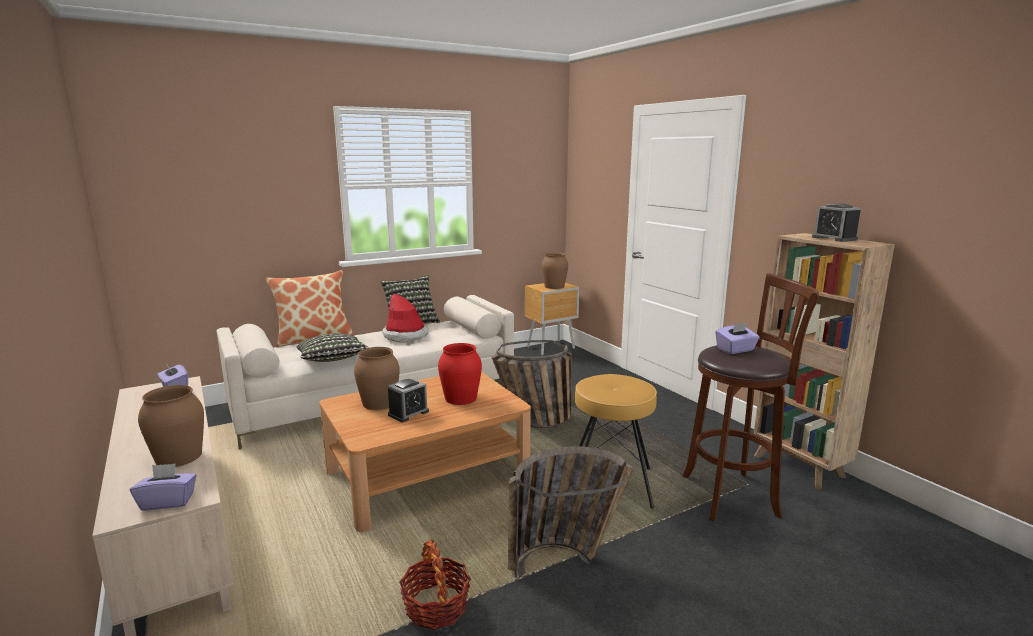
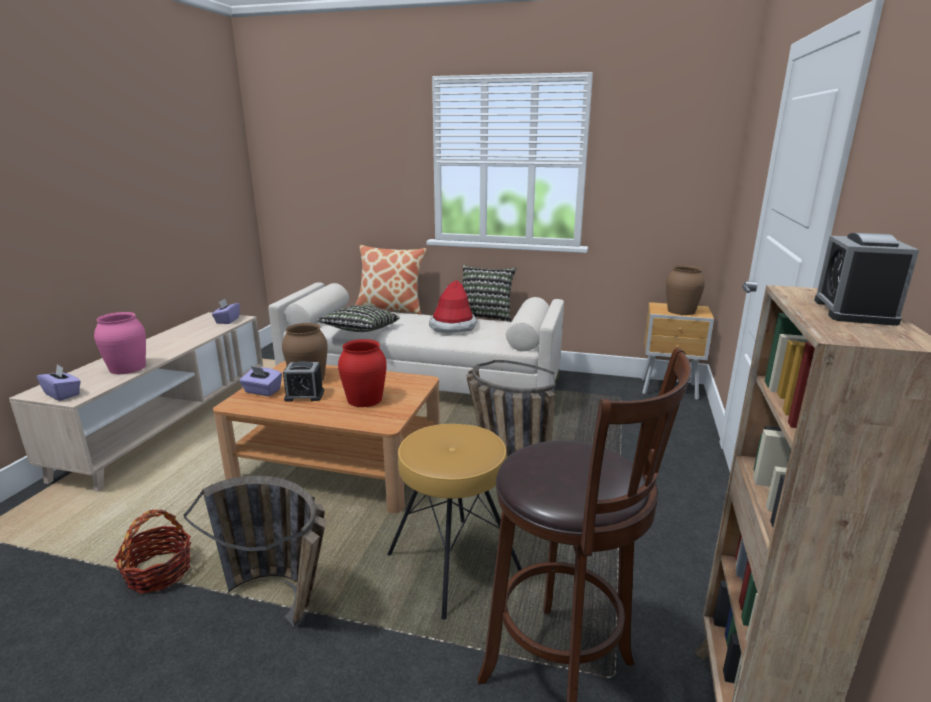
camera: 45 degrees right, 5 degrees up
(178, 456) = (127, 368): brown vase -> pink vase
(736, 350) = (567, 458): purple tissue box -> purple tissue box (262, 391)

